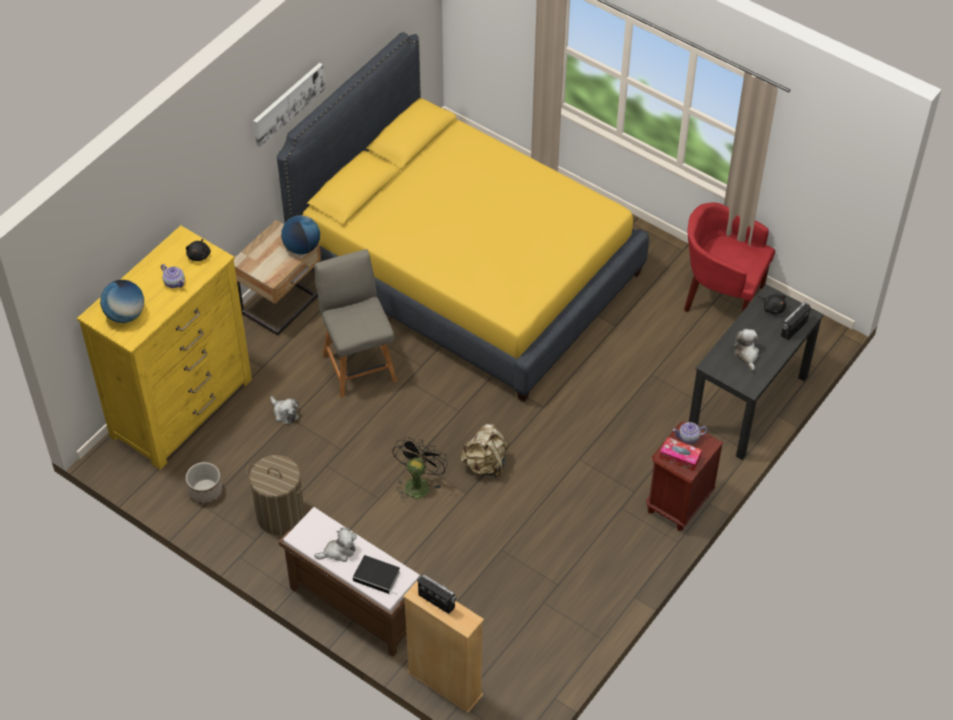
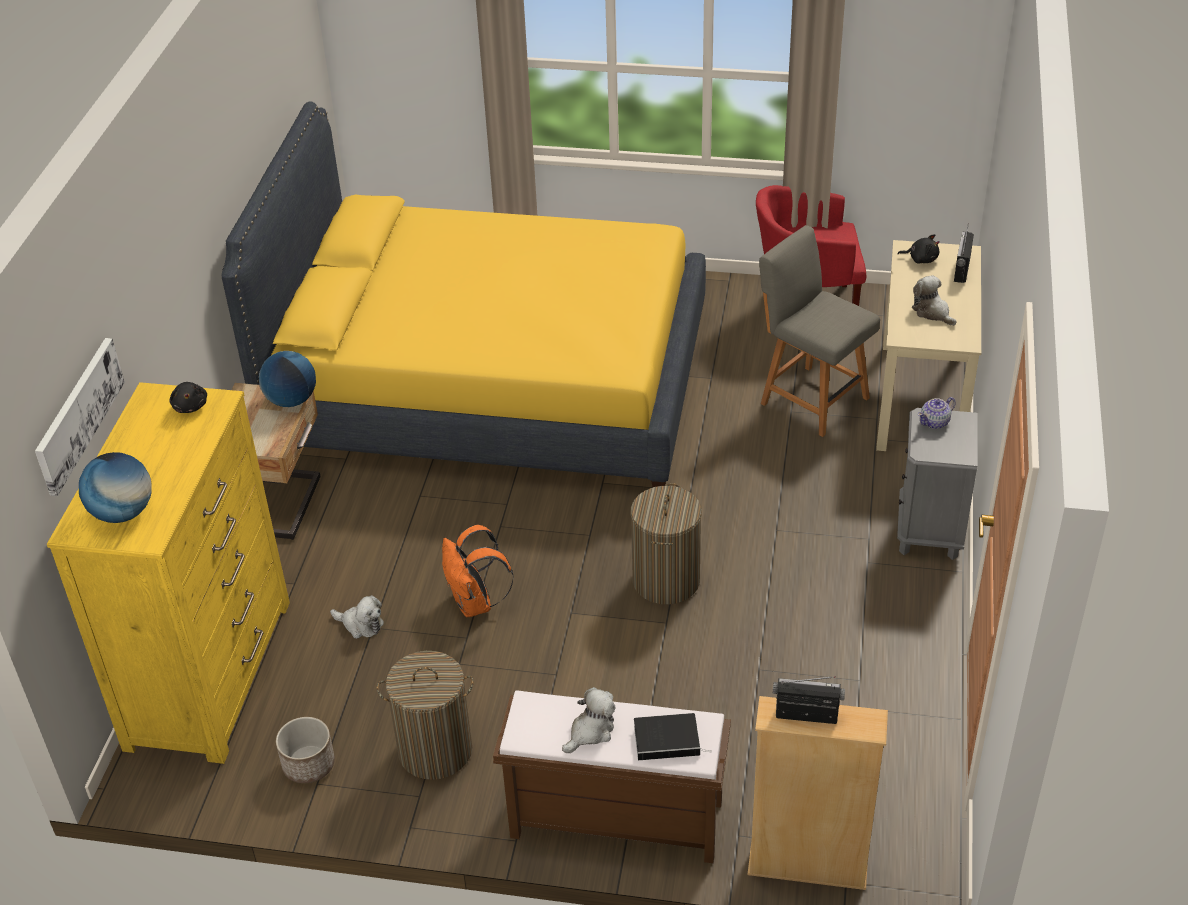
camera: 25 degrees left, 10 degrees down
(174, 282) = (174, 449): teapot -> none
(287, 103) = (215, 195): picture -> picture (78, 414)
(358, 365) = (424, 533): grey chair -> grey chair (811, 399)
(360, 428) = (475, 603): none -> orange backpack
(418, 483) = (595, 636): black fan -> none
(485, 464) = (666, 581): beige backpack -> laundry basket
(678, 503) = (929, 531): brown nightstand -> grey nightstand
(680, 457) = (942, 446): tissue box -> none
(748, 403) = (921, 399): black desk -> beige desk

